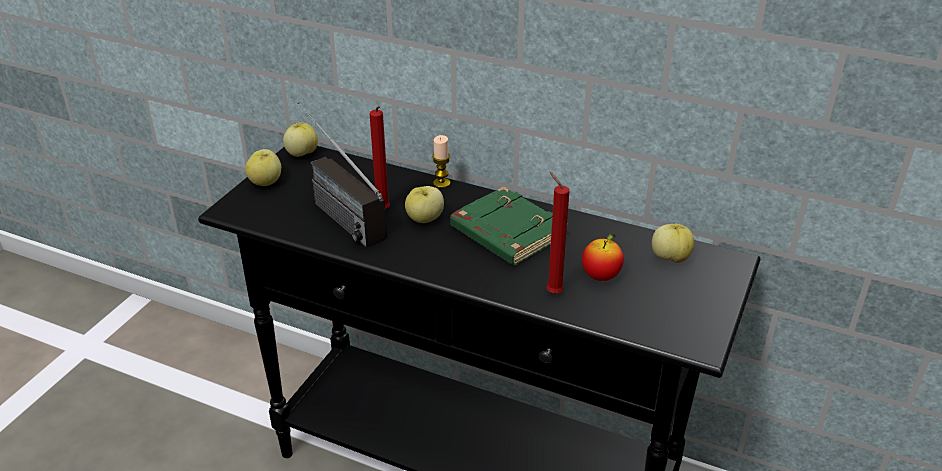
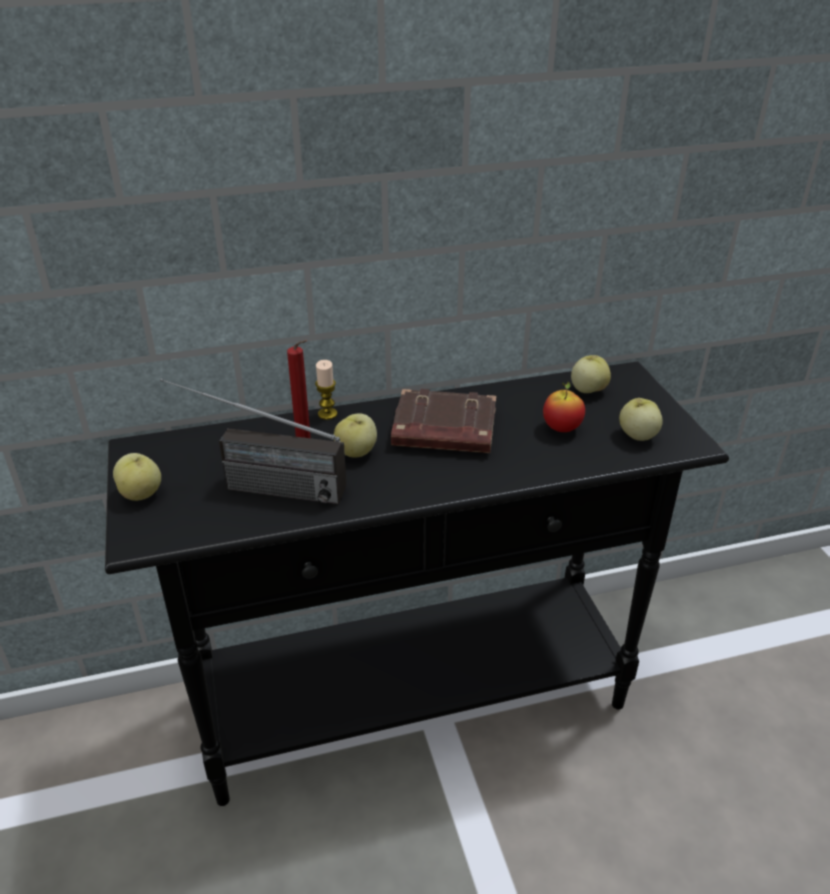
camera: 40 degrees left, 0 degrees up
(301, 153) = (142, 448): apple -> apple (637, 435)
(505, 233) = (443, 430): green book -> brown book
(552, 292) = (545, 459): red candle -> none

